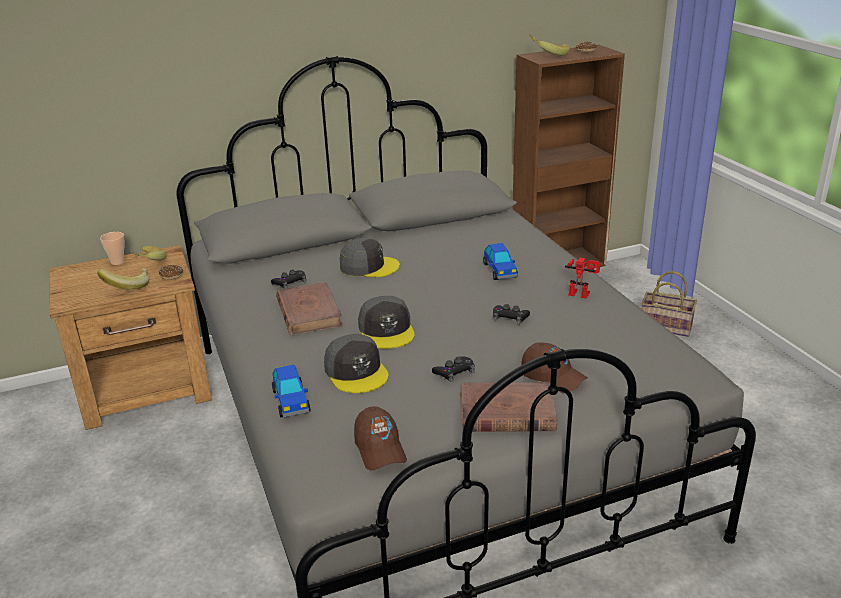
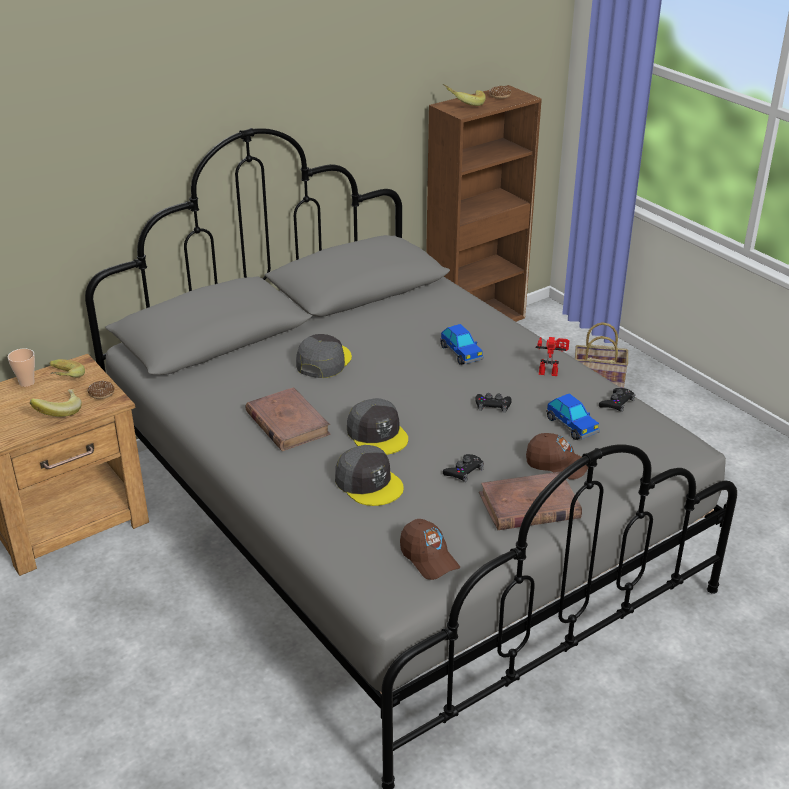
camera: 15 degrees left, 5 degrees up
(290, 282) = (248, 390): black game controller -> black game controller (617, 403)
(291, 401) = (320, 522): toy car -> toy car (571, 425)
(368, 266) = (323, 361): grey cap -> grey cap turned 60 degrees counterclockwise

